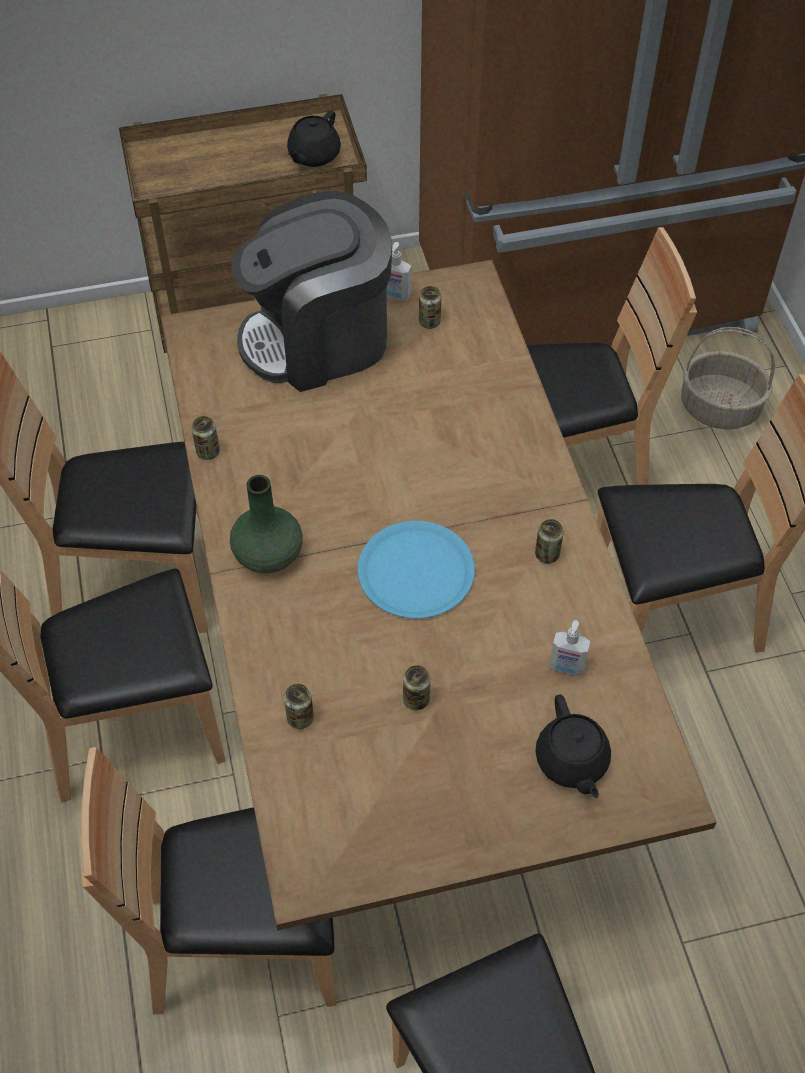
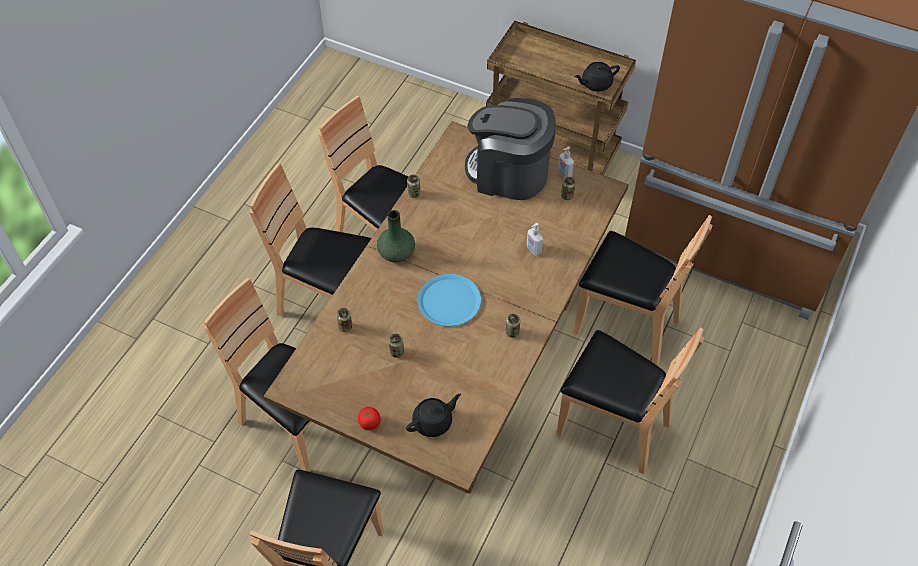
camera: 40 degrees right, 0 degrees up
(484, 836) = (369, 423): none -> tomato
(566, 668) = (471, 384): soap dispenser -> soap dispenser (533, 249)
(571, 761) = (433, 422): black teapot -> black teapot turned 150 degrees counterclockwise
(720, 407) = (745, 345): basket -> none

